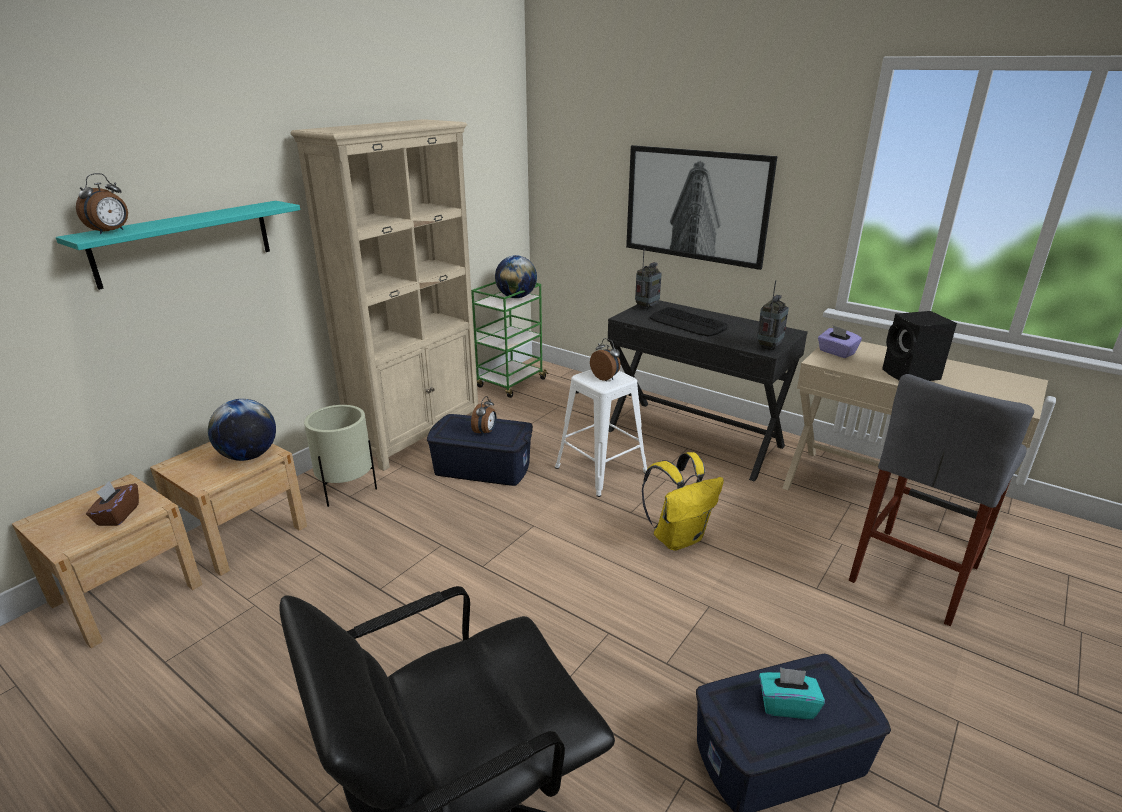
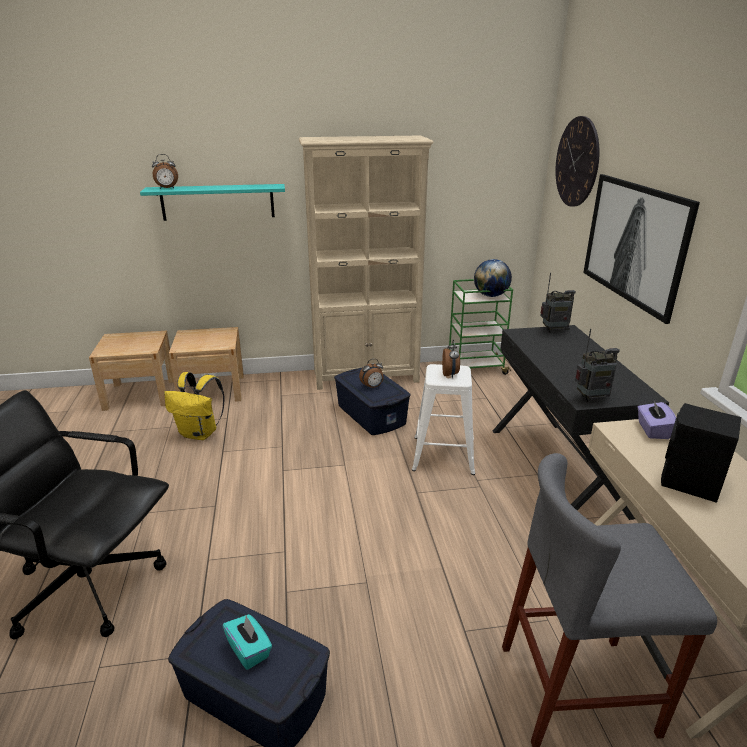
camera: 45 degrees right, 0 degrees up
(117, 515) = (134, 347): brown tissue box -> none
(249, 456) = (216, 342): globe -> none
(347, 491) = (284, 392): beige planter -> none
(584, 137) = (577, 162): none -> wall clock
(678, 537) = (421, 528): yellow backpack -> yellow backpack (200, 433)
(687, 323) = (560, 354): keyboard -> none

